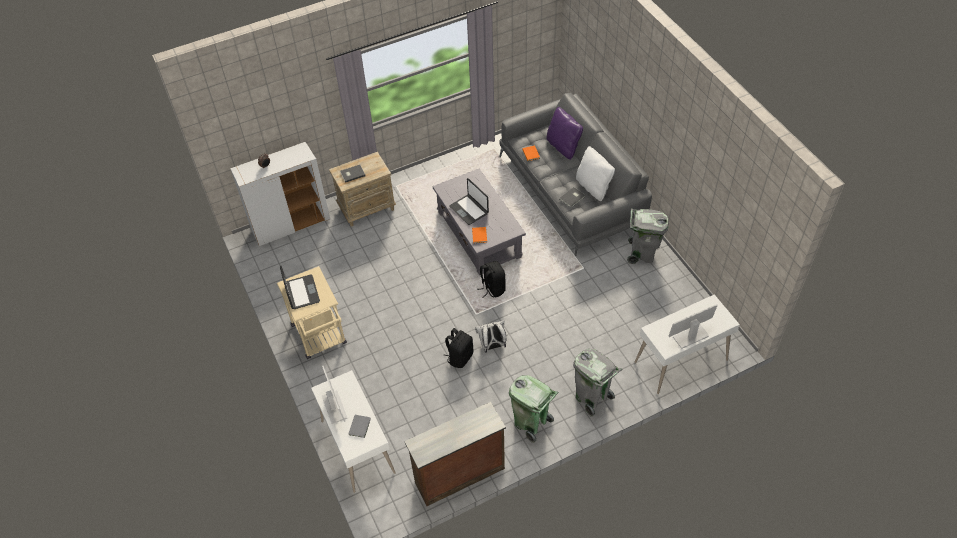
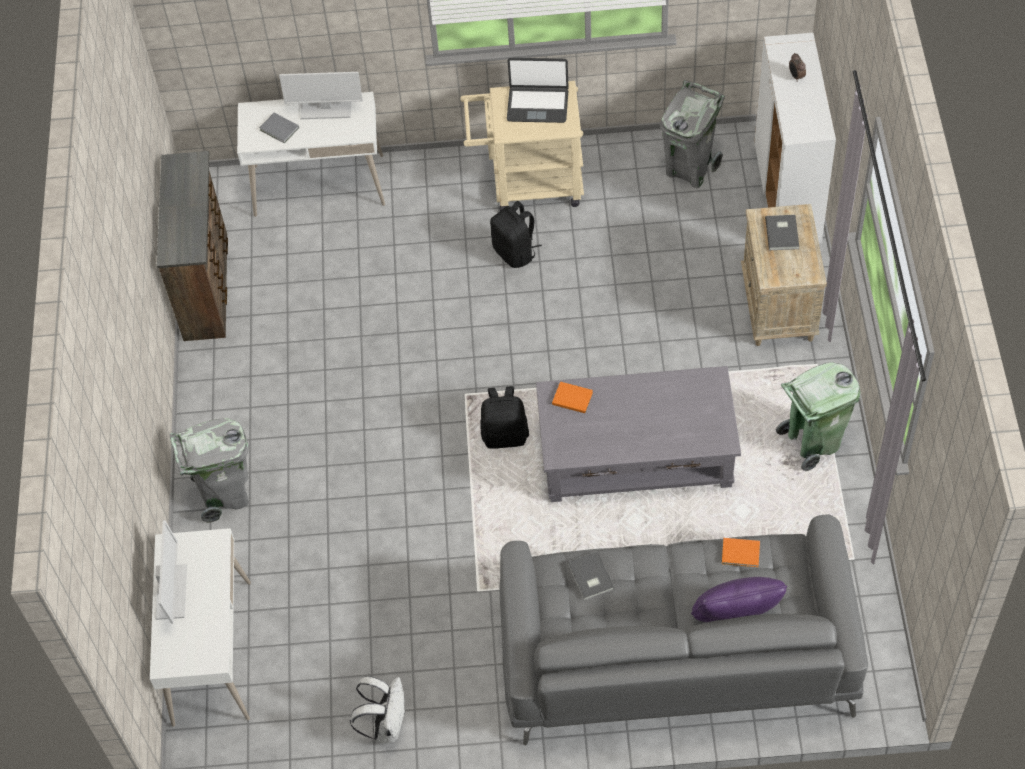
camera: 115 degrees right, 5 degrees up
(460, 357) = (396, 346): black backpack -> black backpack (515, 252)
(469, 210) = (640, 403): laptop -> none
(492, 346) = (392, 395): white backpack -> white backpack (386, 725)
(531, 423) = (231, 398): green trash can -> green trash can (812, 442)
(593, 187) = (601, 625): white pillow -> none
(642, 253) = (461, 703): grey trash can -> grey trash can (689, 169)

